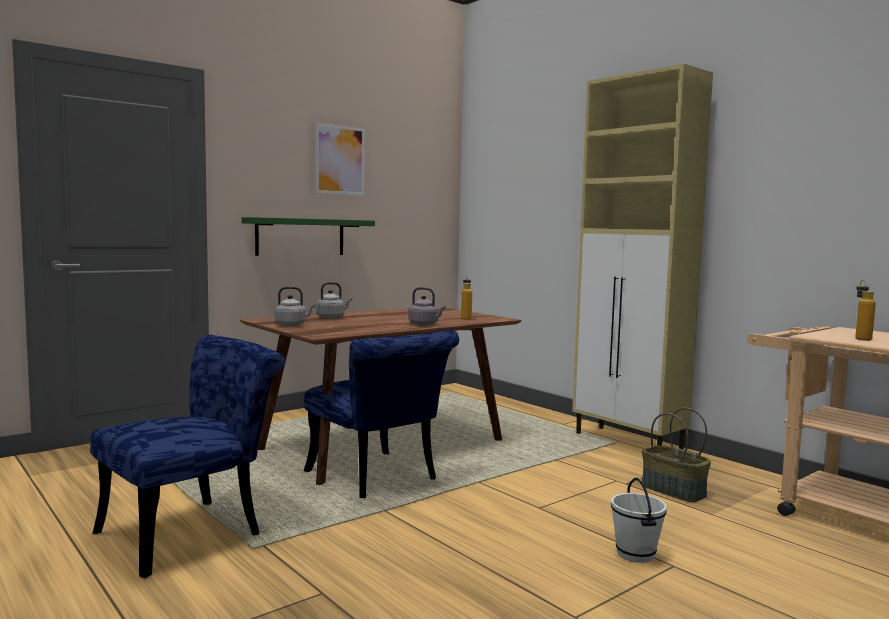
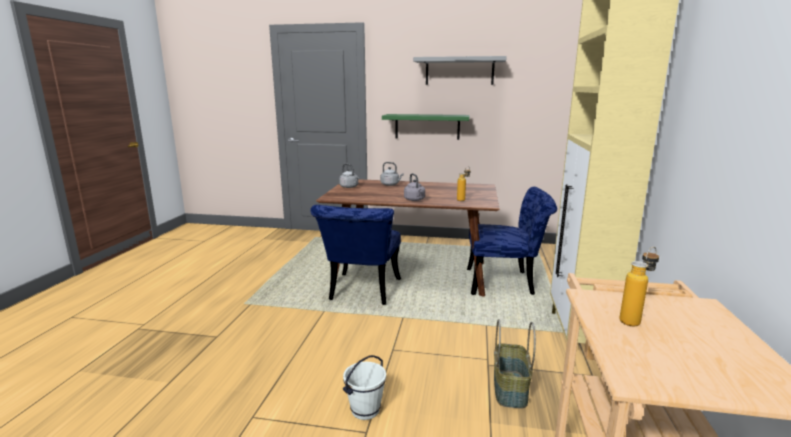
camera: 50 degrees right, 10 degrees up
(193, 531) = (247, 286): blue chair -> blue chair (506, 283)
(340, 160) = (459, 71): picture -> grey shelf

